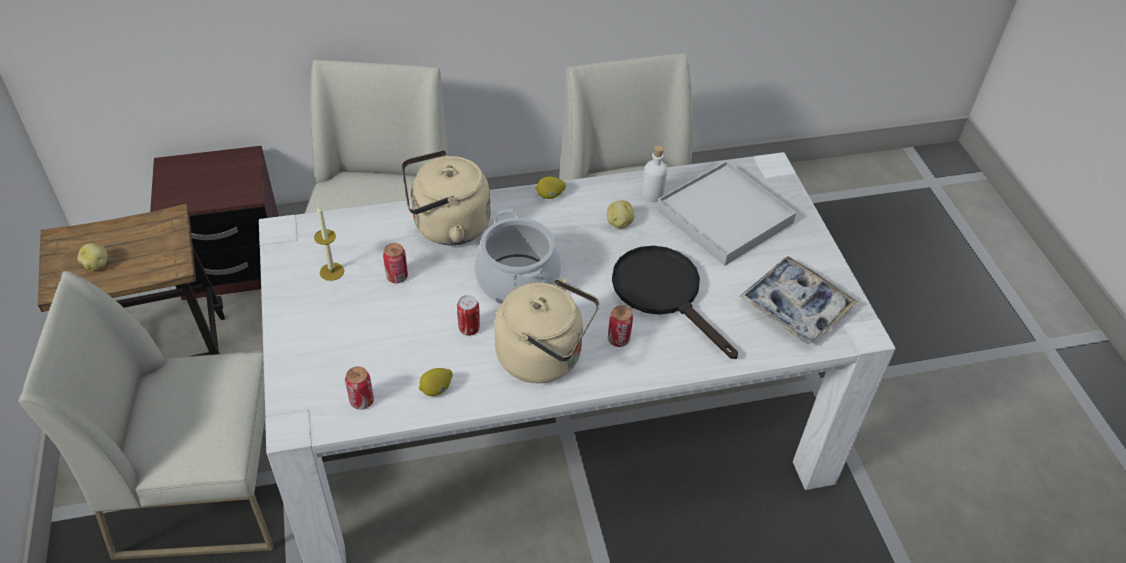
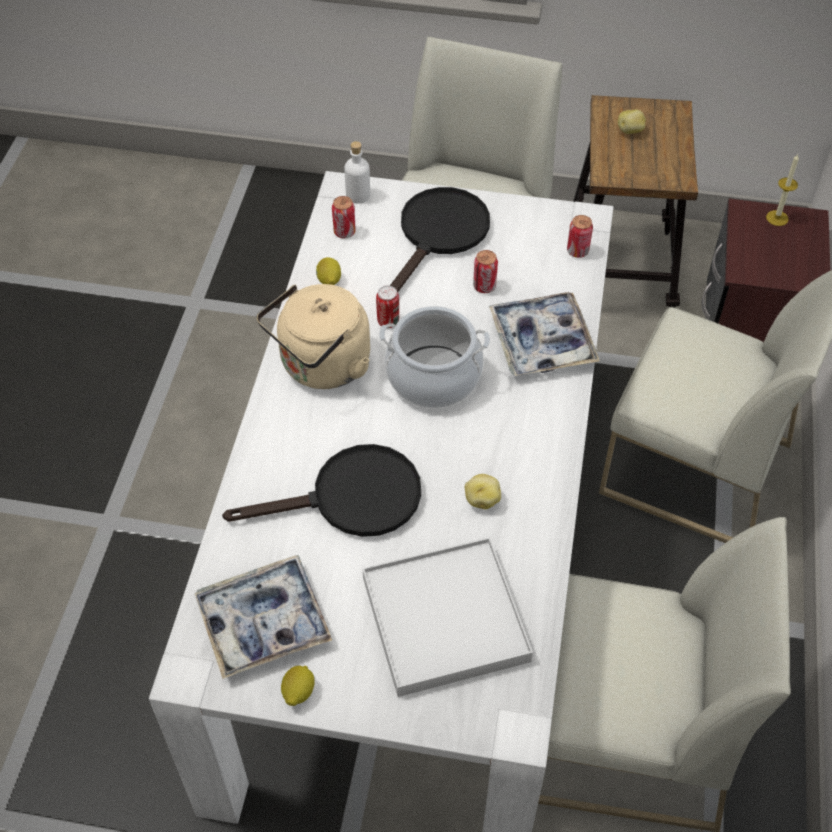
camera: 115 degrees right, 5 degrees up
(332, 271) = (513, 242): candle -> candle (777, 218)
(340, 326) = (439, 235): none -> black frying pan
(446, 226) = (542, 341): beige kettle -> tray
(550, 195) = (557, 448): lemon -> lemon (298, 692)
(618, 339) = (311, 433): can -> can (577, 251)
(652, 194) = (518, 555): white bottle -> white bottle (358, 195)

